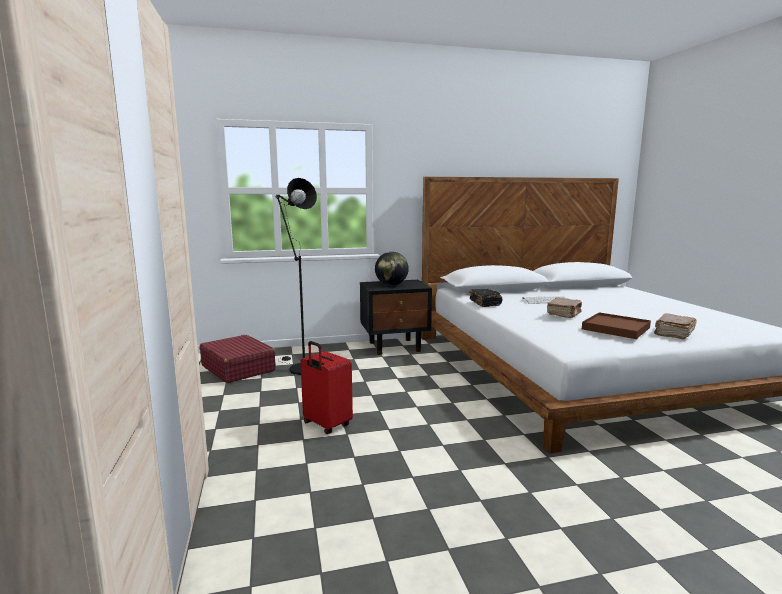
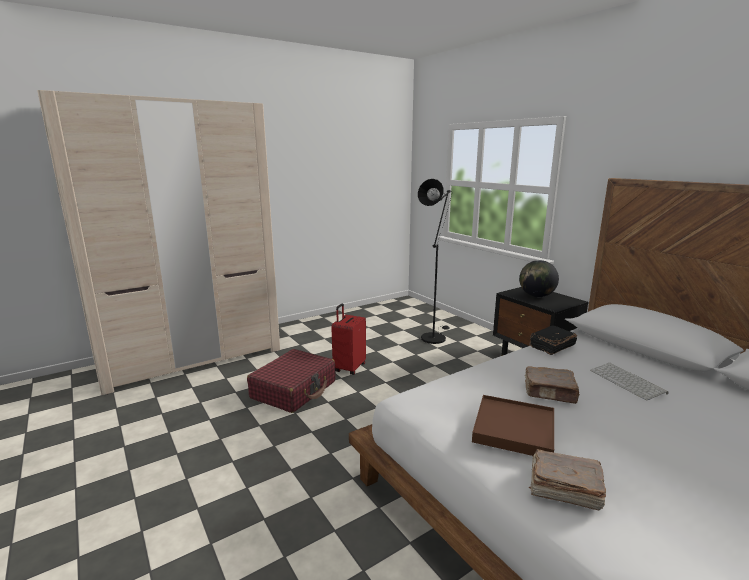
camera: 70 degrees right, 5 degrees up
(238, 368) = (412, 319): red suitcase -> red suitcase (294, 390)

